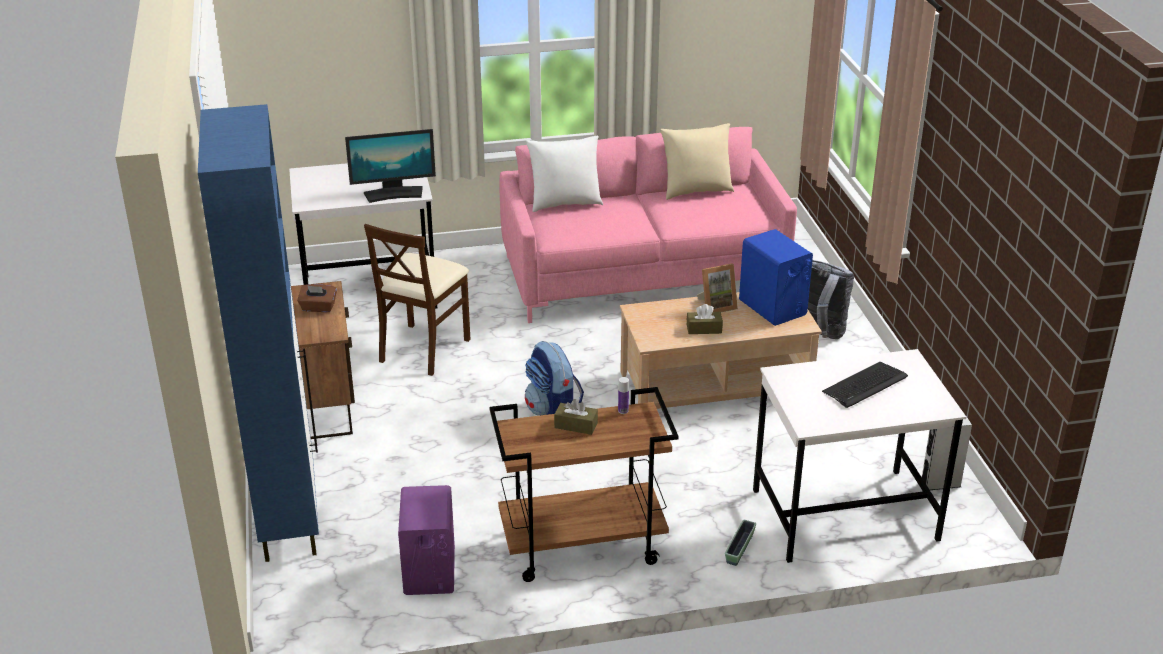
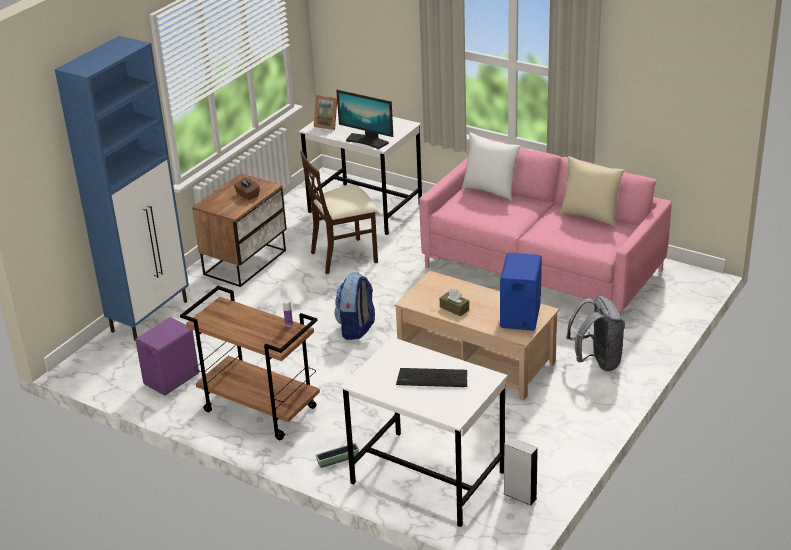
camera: 45 degrees right, 0 degrees up
(576, 425) = (252, 319): brown tissue box -> none
(716, 306) = (486, 298): picture frame -> picture frame (327, 125)

